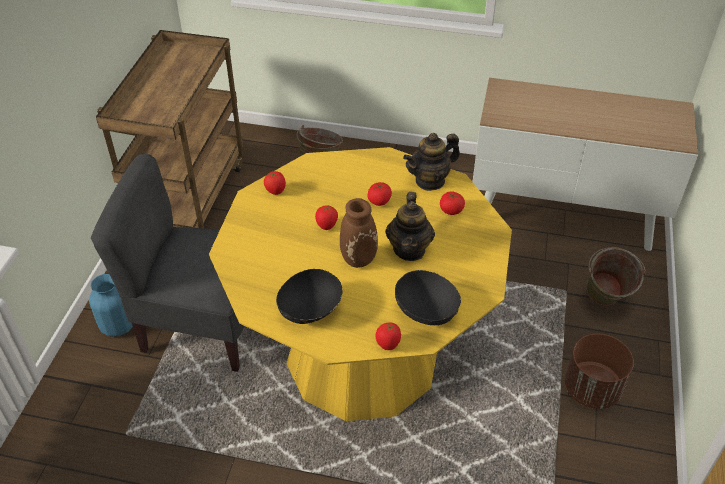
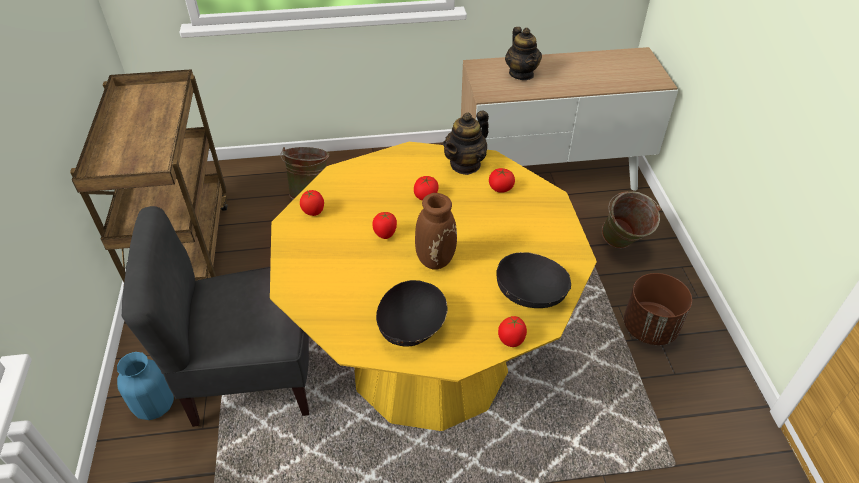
camera: 20 degrees left, 0 degrees up
(409, 249) = (481, 236): teapot -> teapot (521, 74)

